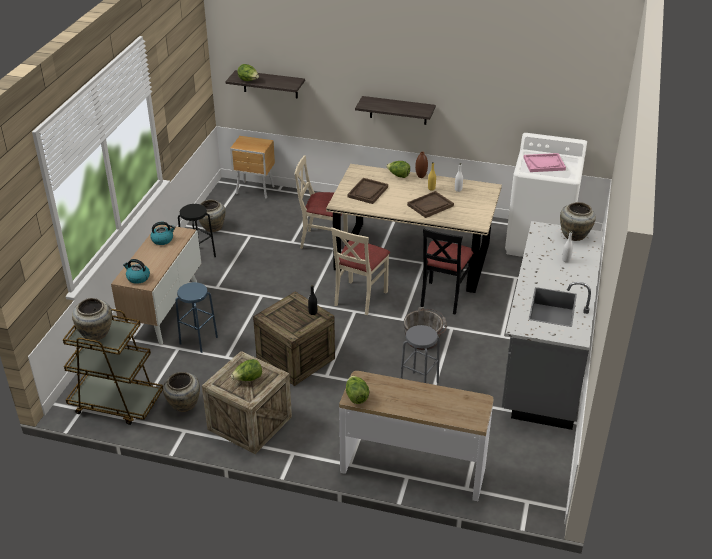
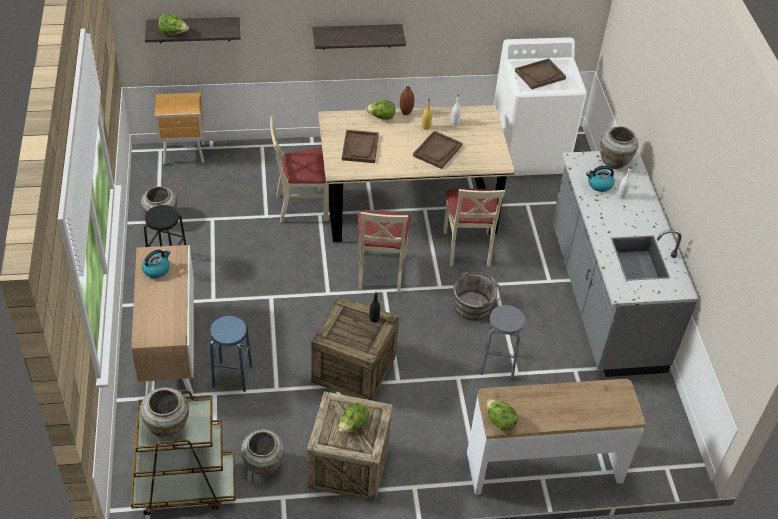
camera: 25 degrees left, 10 degrees up
(138, 278) = (159, 331): kettle -> kettle (599, 185)
(443, 297) = (467, 248): black chair -> beige chair
(544, 164) = (540, 75): pink tray -> brown tray

